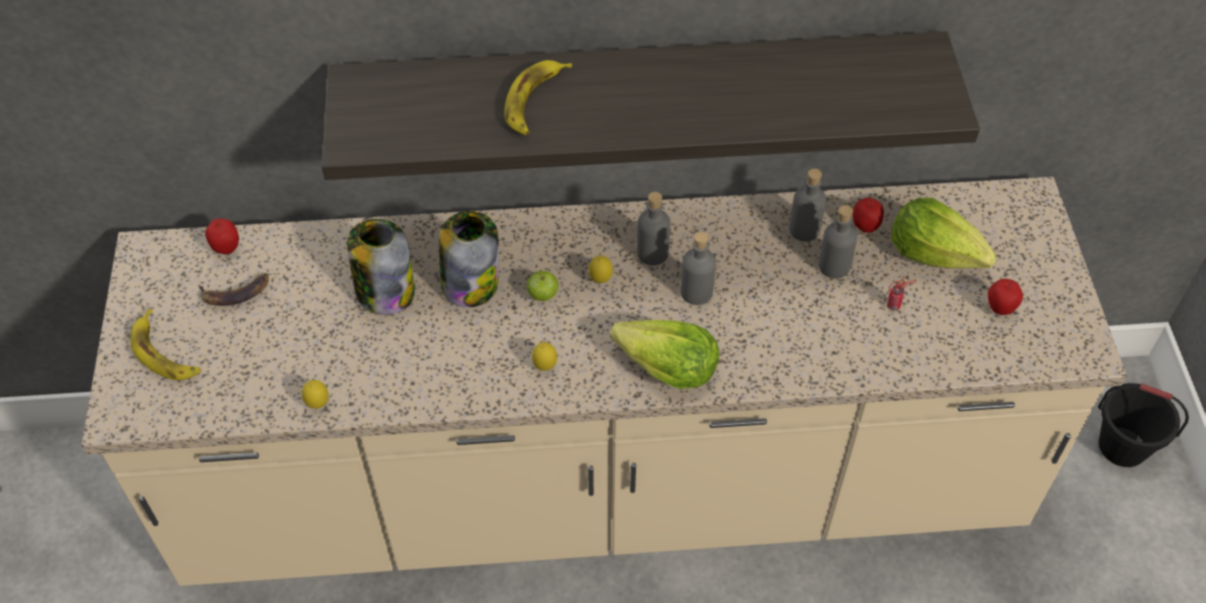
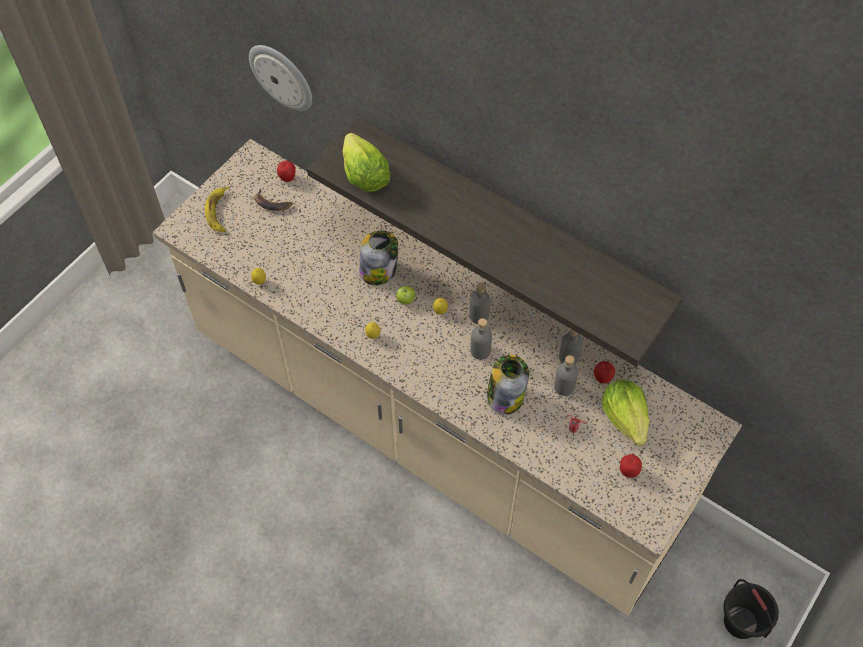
camera: 40 degrees right, 5 degrees up
(160, 76) = (282, 76): none -> wall clock
(384, 291) = (336, 247): jar -> jar (505, 396)
(534, 101) = (431, 197): banana -> none
(666, 369) = (427, 378): lettuce -> lettuce (364, 175)

